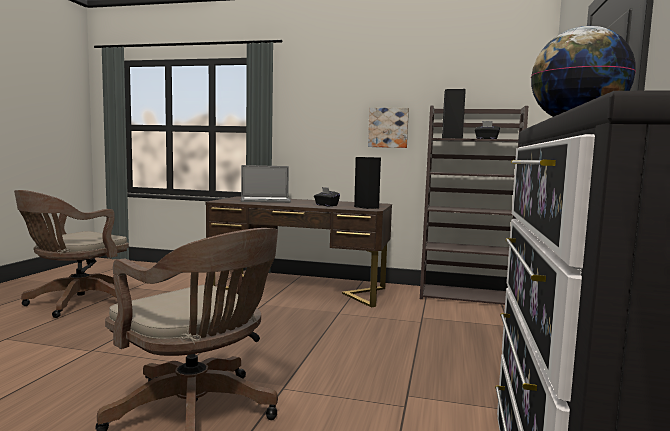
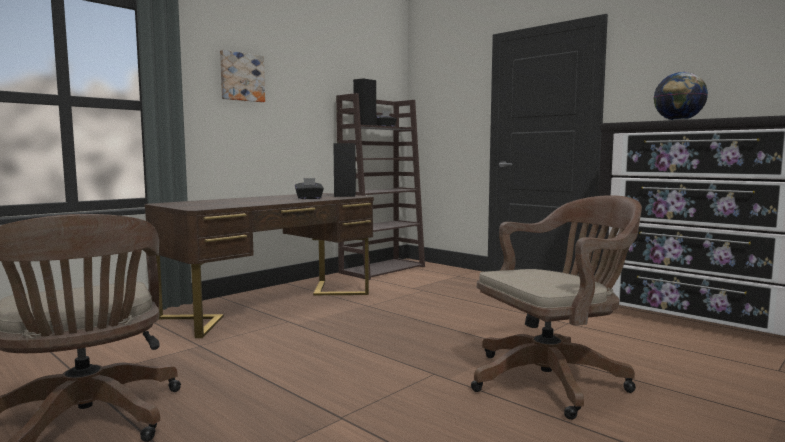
camera: 60 degrees left, 0 degrees up
(265, 200) = (224, 202): laptop -> none
(388, 127) = (300, 112): picture -> picture (241, 77)

